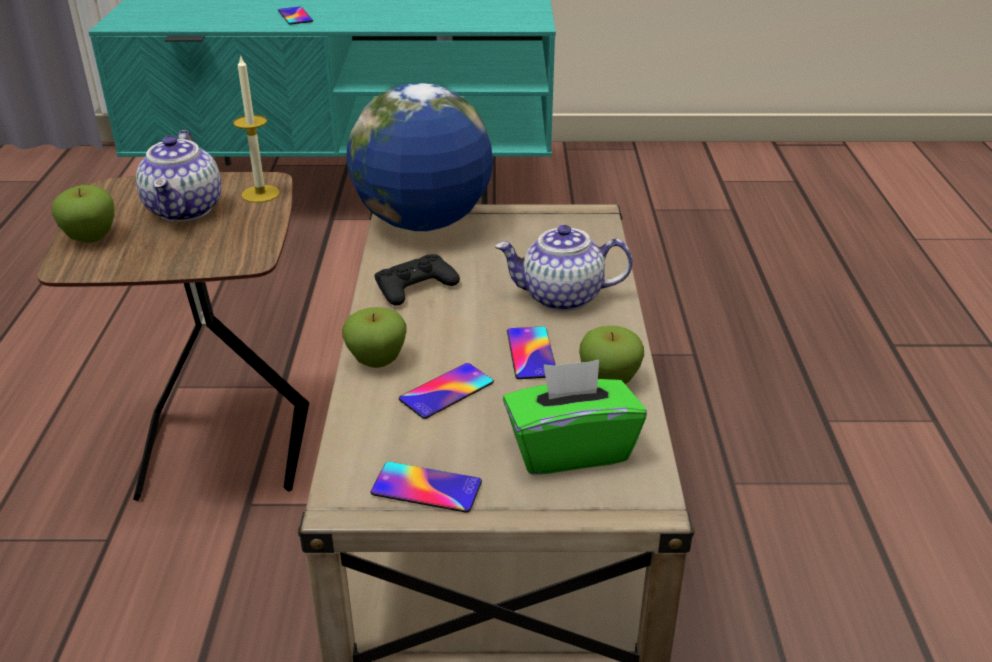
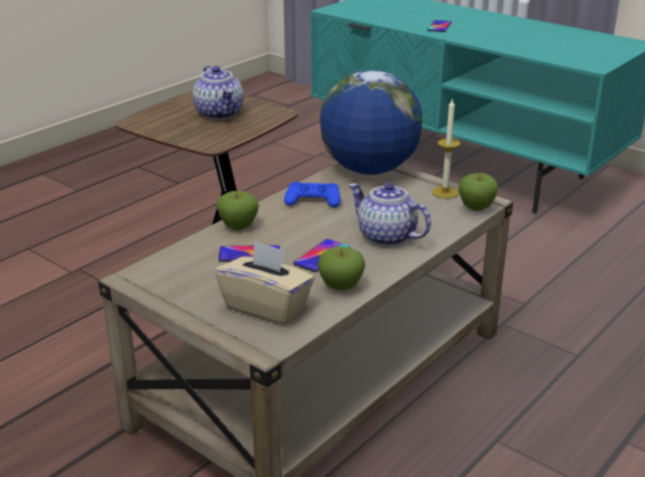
camera: 40 degrees right, 5 degrees down
(91, 238) = (161, 113): apple -> apple (476, 208)
(185, 210) = (220, 113): teapot -> teapot turned 60 degrees counterclockwise
(260, 194) = (267, 117): candle -> candle (445, 192)
(415, 287) = (313, 200): black game controller -> blue game controller
(426, 488) = (173, 289): phone -> none
(570, 449) = (266, 306): green tissue box -> beige tissue box

